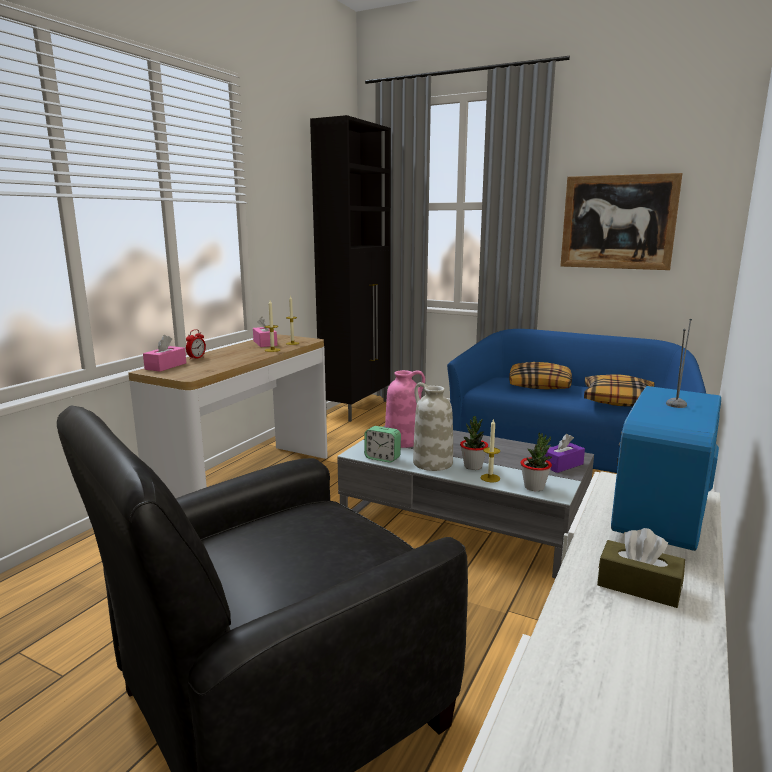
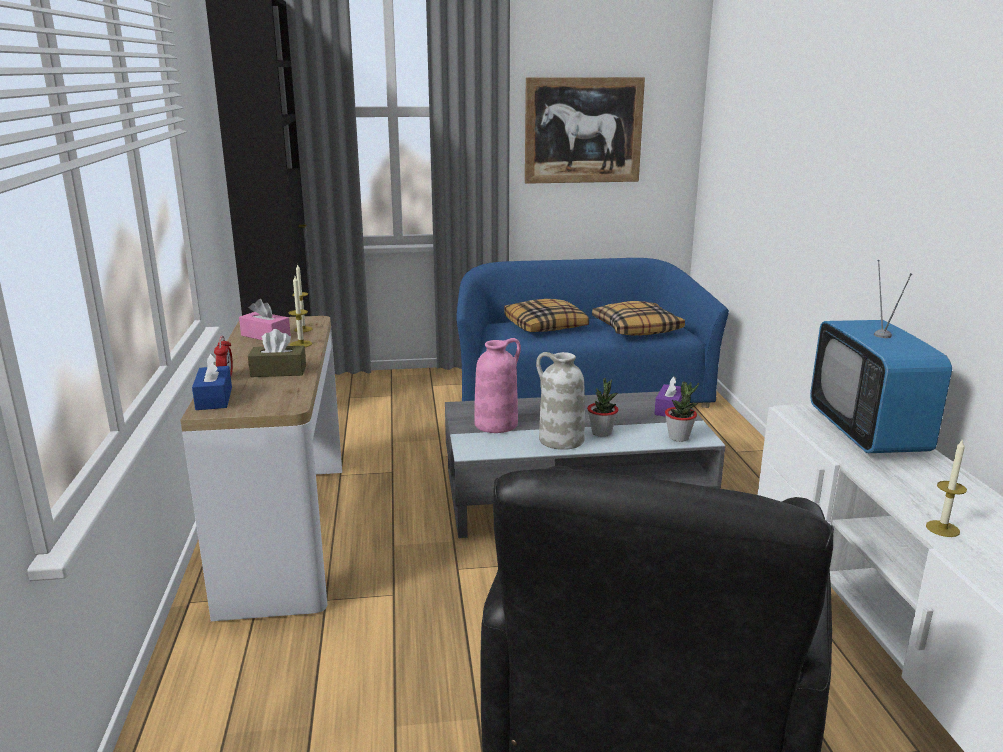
camera: 35 degrees left, 5 degrees up
(166, 366) = (214, 398): pink tissue box -> blue tissue box
(382, 458) = (506, 449): alarm clock -> none
(490, 478) = (632, 440): candle -> candle (942, 528)
(638, 586) = (931, 489): brown tissue box -> brown tissue box (278, 371)

